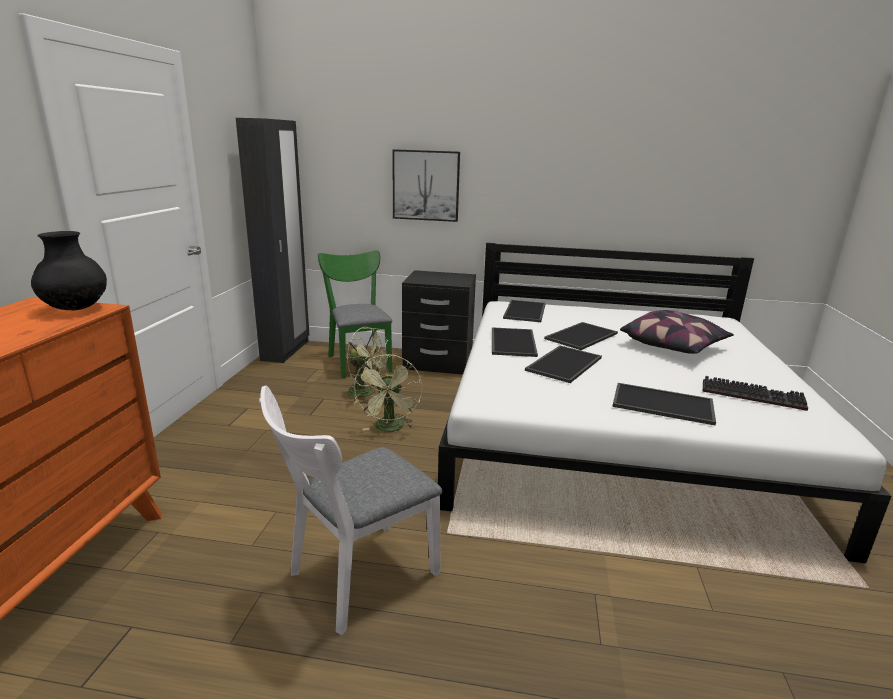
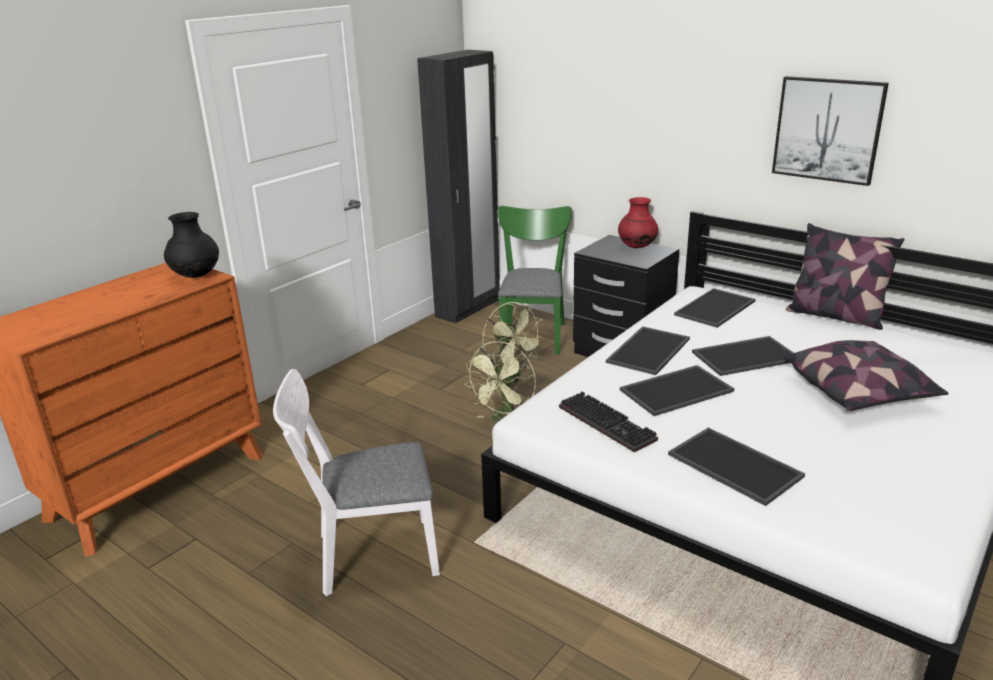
camera: 30 degrees right, 5 degrees up
(426, 185) = (627, 133): picture -> picture (828, 129)
(444, 275) = (636, 246): none -> red vase
(602, 307) = (835, 316): none -> pillow
(754, 395) = (879, 482): keyboard -> keyboard (609, 423)

